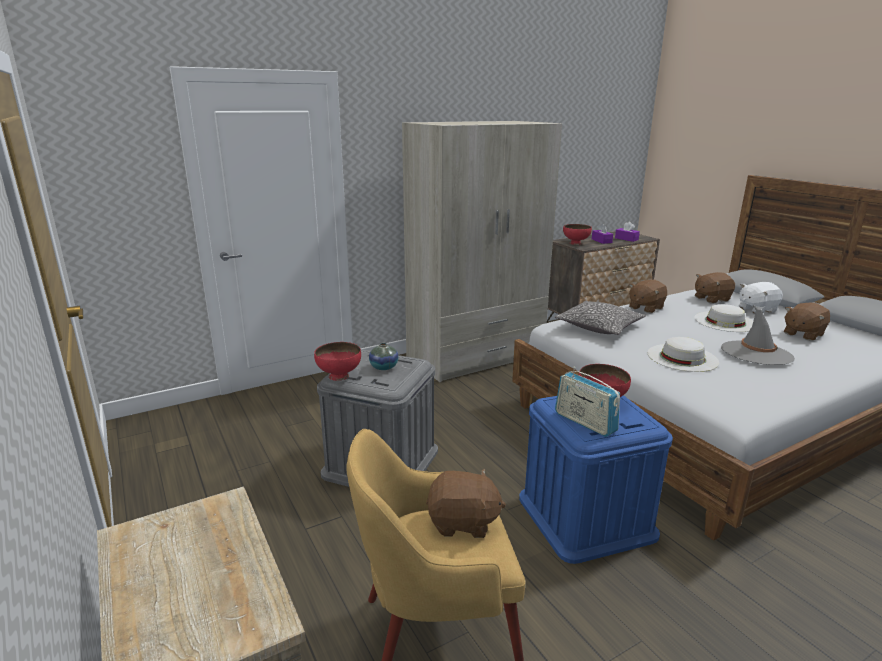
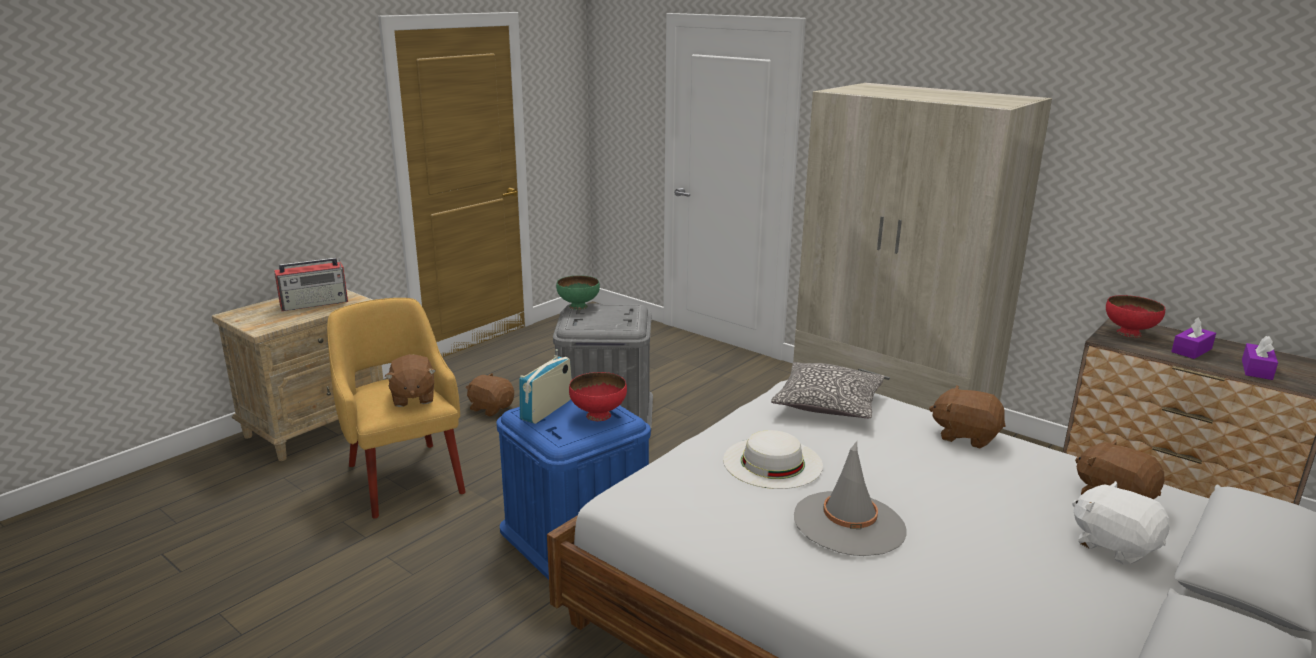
camera: 70 degrees right, 0 degrees up
(193, 549) = (315, 303): none -> radio
(339, 376) = (578, 306): red bowl -> green bowl
(384, 367) = (608, 317): vase -> none
(725, 321) = (981, 503): white hat -> none
(802, 334) = (1017, 587): brown plush toy -> brown plush toy (491, 408)

